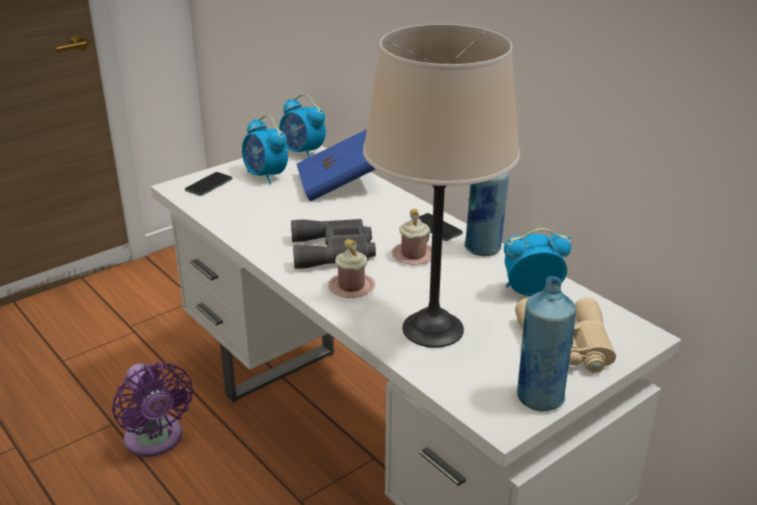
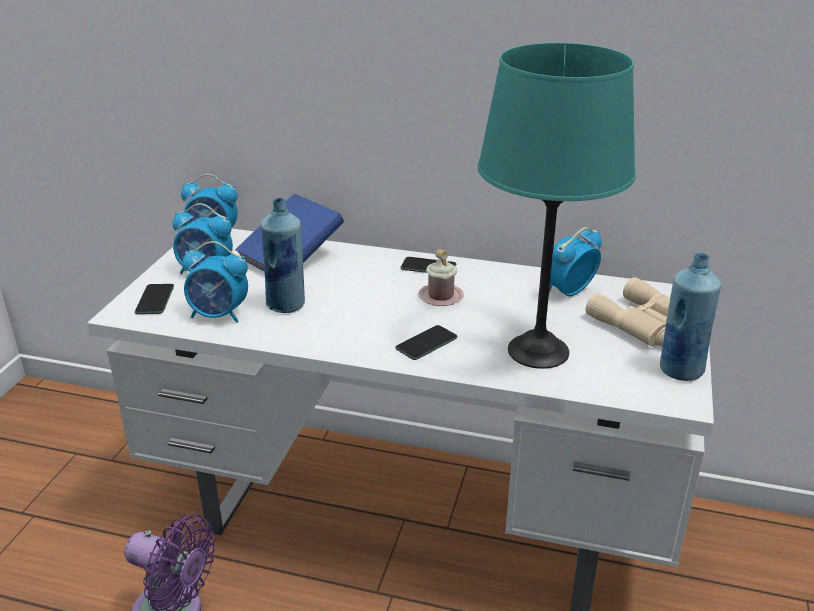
camera: 35 degrees left, 0 degrees up
(235, 210) = (219, 315): none -> alarm clock
(335, 251) = (369, 318): grey binoculars -> none
(351, 287) = (426, 343): pink mug -> phone
(432, 328) = (537, 351): beige table lamp -> turquoise table lamp
(483, 249) = (488, 271): blue bottle -> blue bottle (286, 305)

